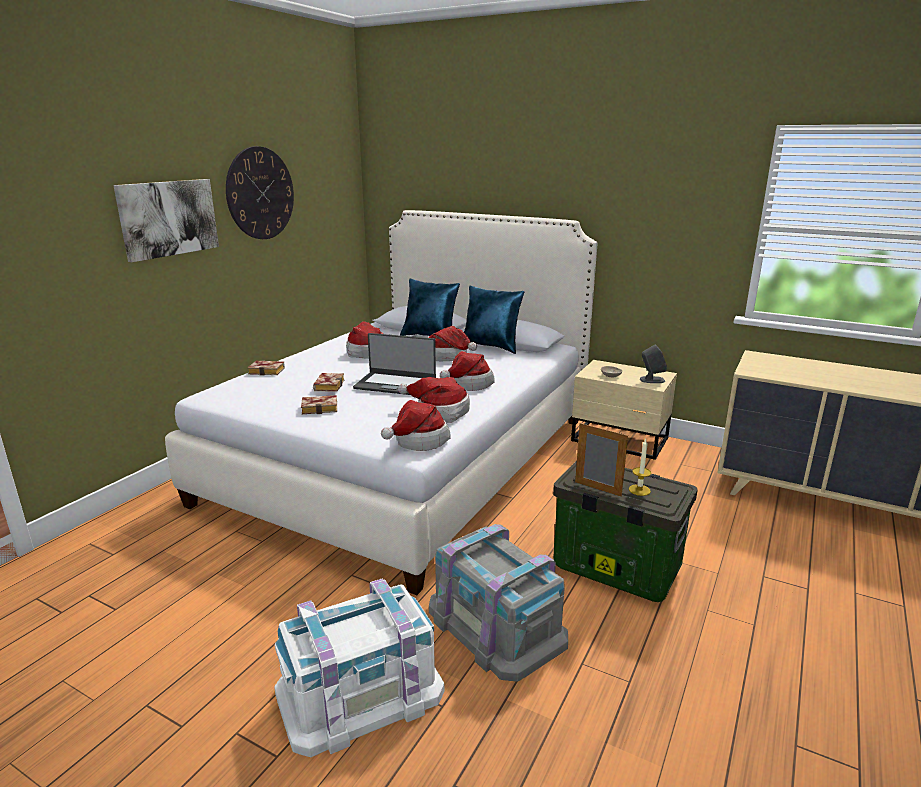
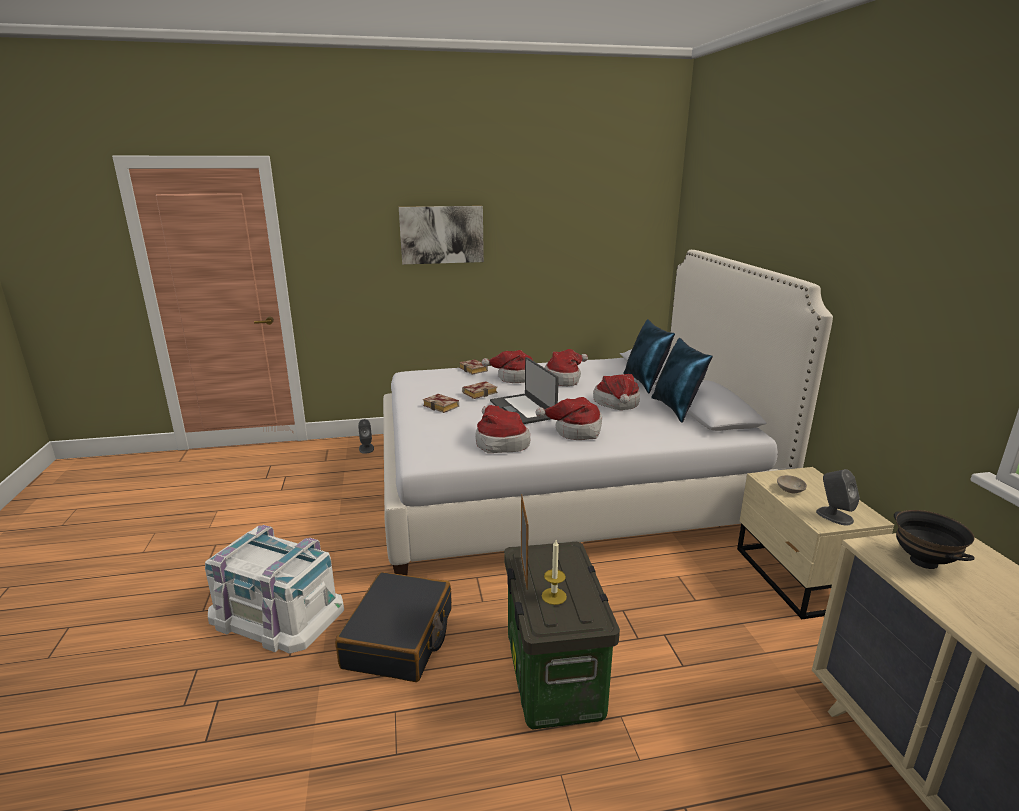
camera: 50 degrees right, 0 degrees up
(144, 518) = (366, 448): none -> grey speaker
(260, 193) = (538, 221): wall clock -> none
(418, 440) = (439, 454): hat -> hat (514, 377)
(495, 625) = (399, 638): grey storage box -> black suitcase
(771, 369) = (923, 561): none -> black bowl

